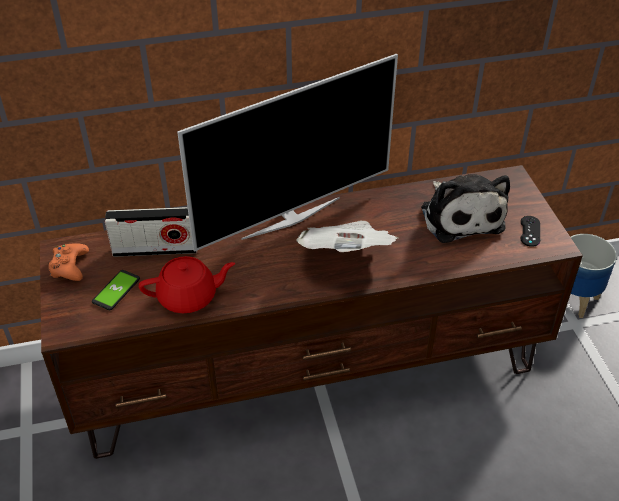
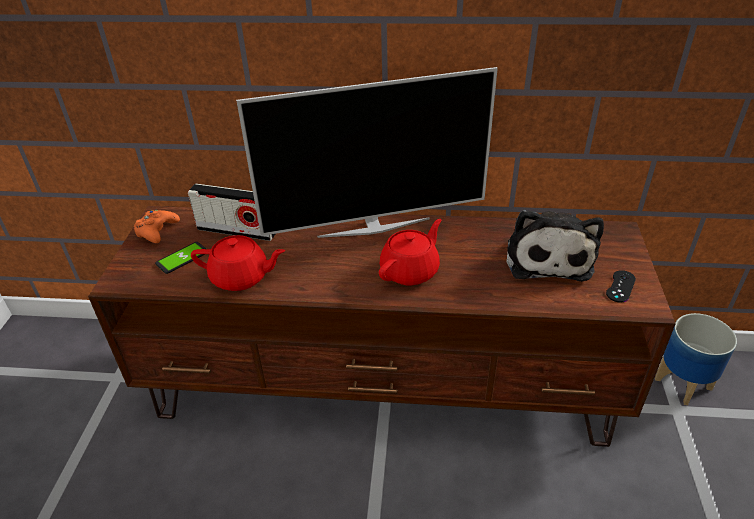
camera: 20 degrees right, 5 degrees down
(346, 255) = (410, 271): newspaper -> red teapot

